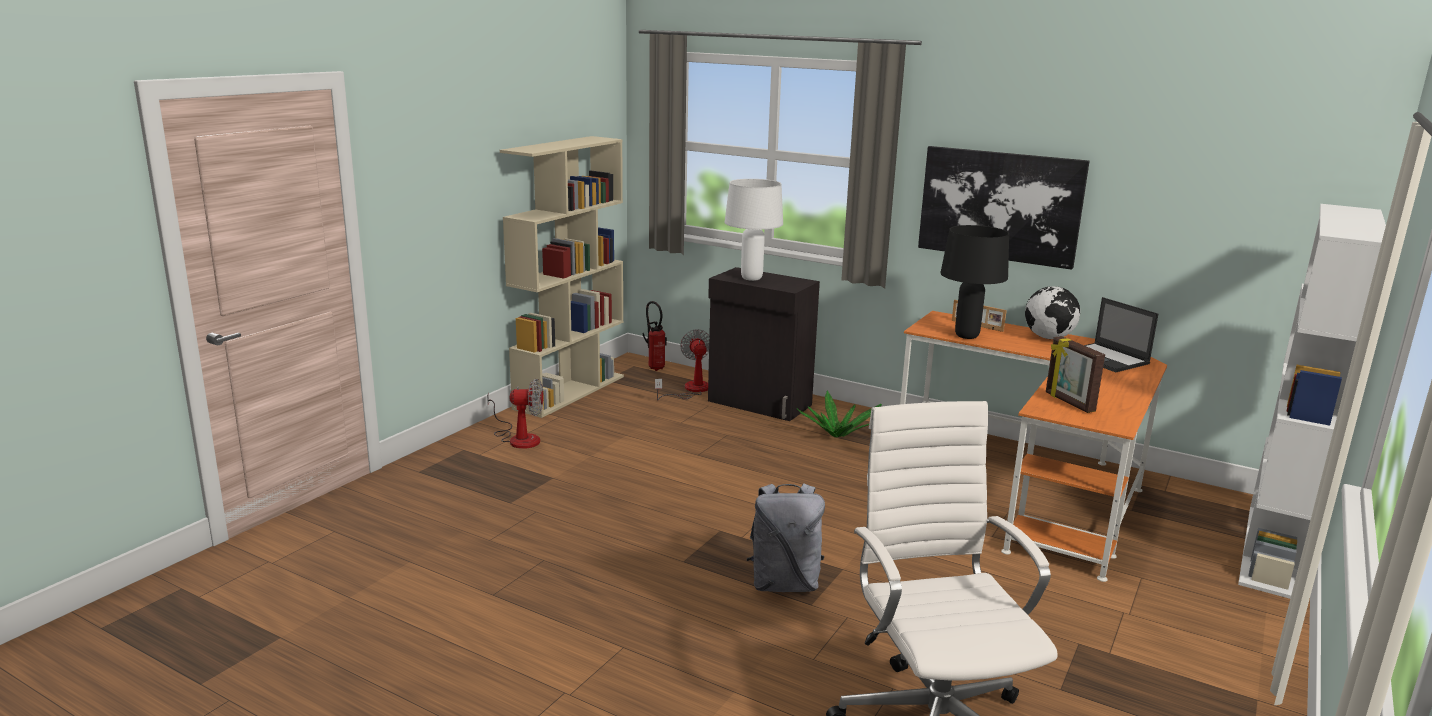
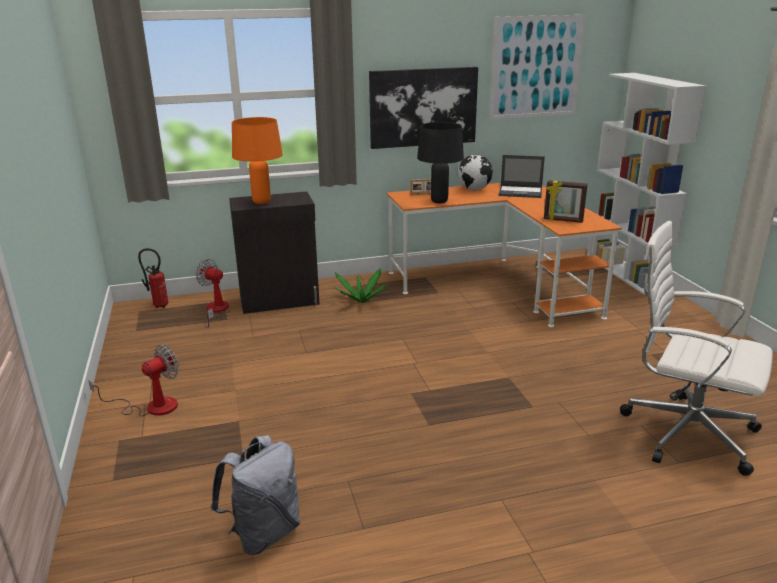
camera: 45 degrees left, 5 degrees up
(570, 392) = (123, 352): beige bookcase -> none
(752, 278) = (262, 202): white table lamp -> orange table lamp
(784, 584) = (500, 403): grey backpack -> grey backpack (264, 533)
(1196, 175) = (536, 67): none -> picture

